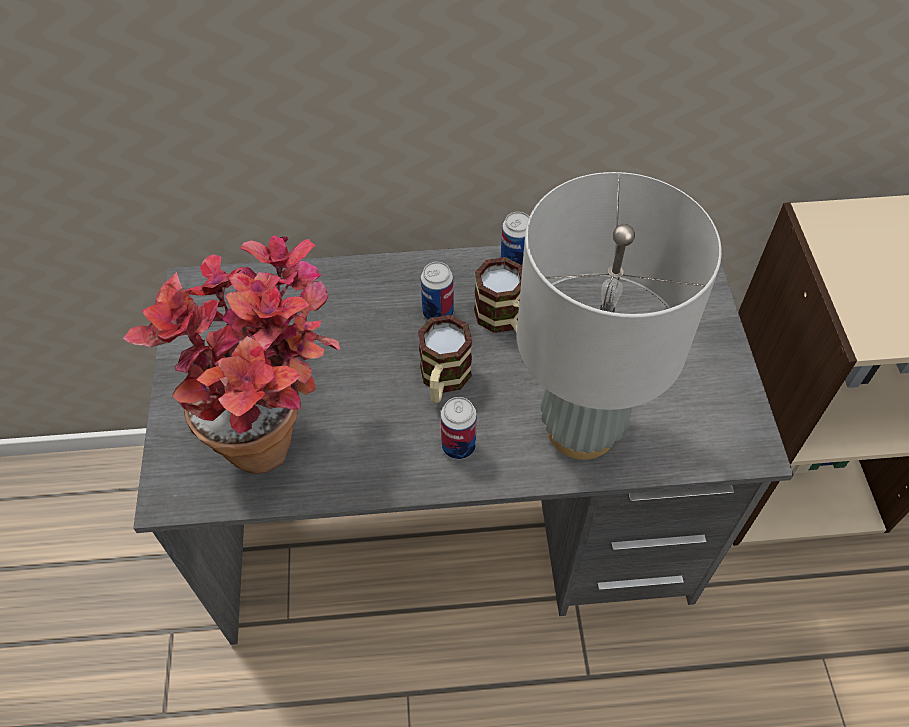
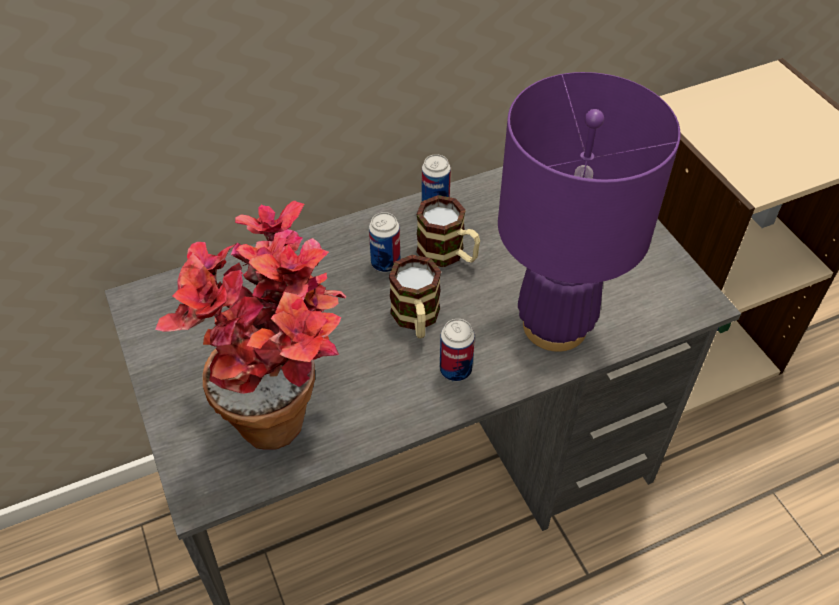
camera: 20 degrees left, 5 degrees down
(581, 429) = (555, 326): grey table lamp -> purple table lamp

